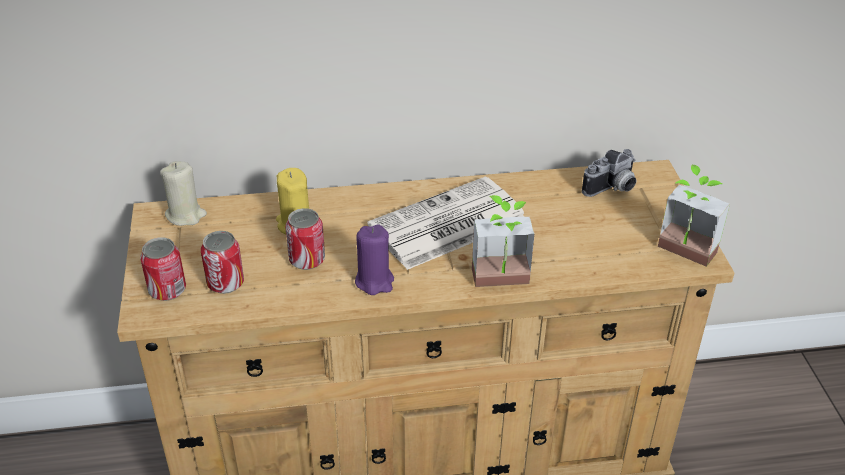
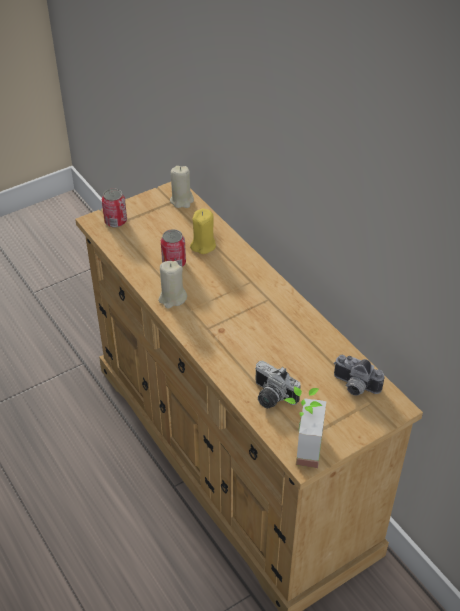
camera: 65 degrees right, 5 degrees up
(225, 283) = (134, 240): can -> none
(374, 281) = (172, 298): purple candle -> beige candle
(446, 225) = (249, 312): newspaper -> none
(502, 284) = (205, 357): potted plant -> none
(597, 252) = (271, 397): none -> camera

